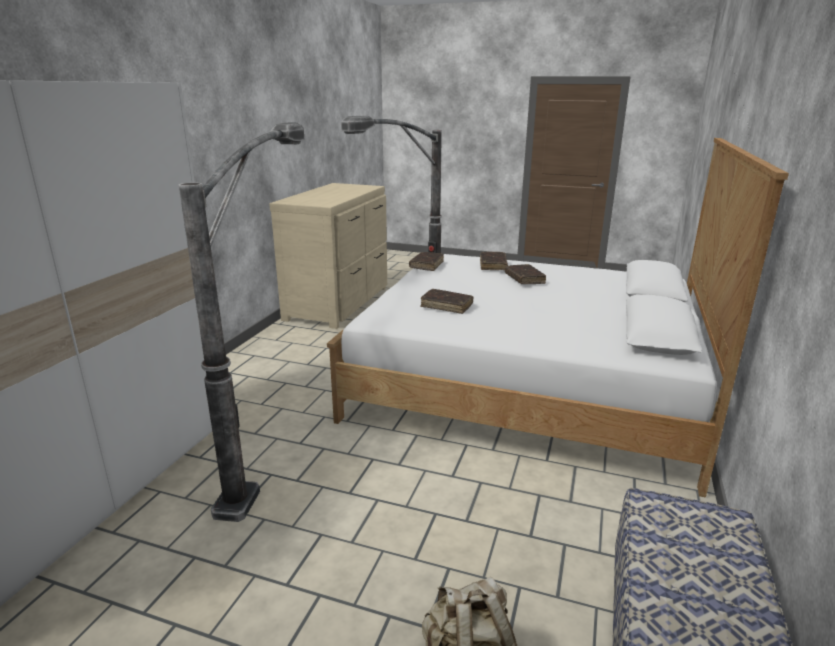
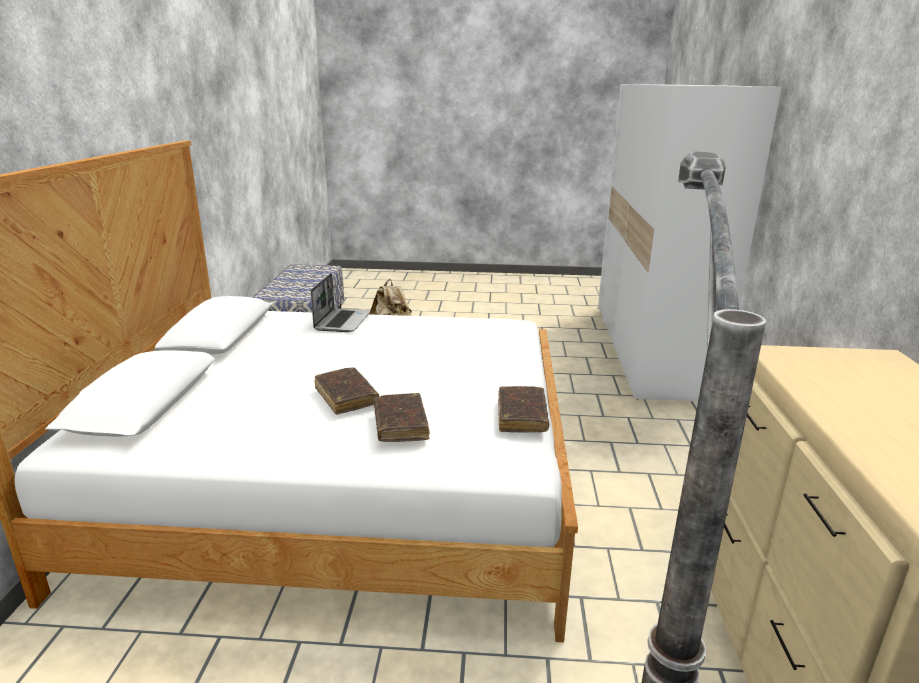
camera: 165 degrees right, 0 degrees up
(278, 434) = (576, 395): floor lamp -> none
(446, 306) = (446, 342): brown book -> none
(542, 336) = (342, 321): none -> laptop

